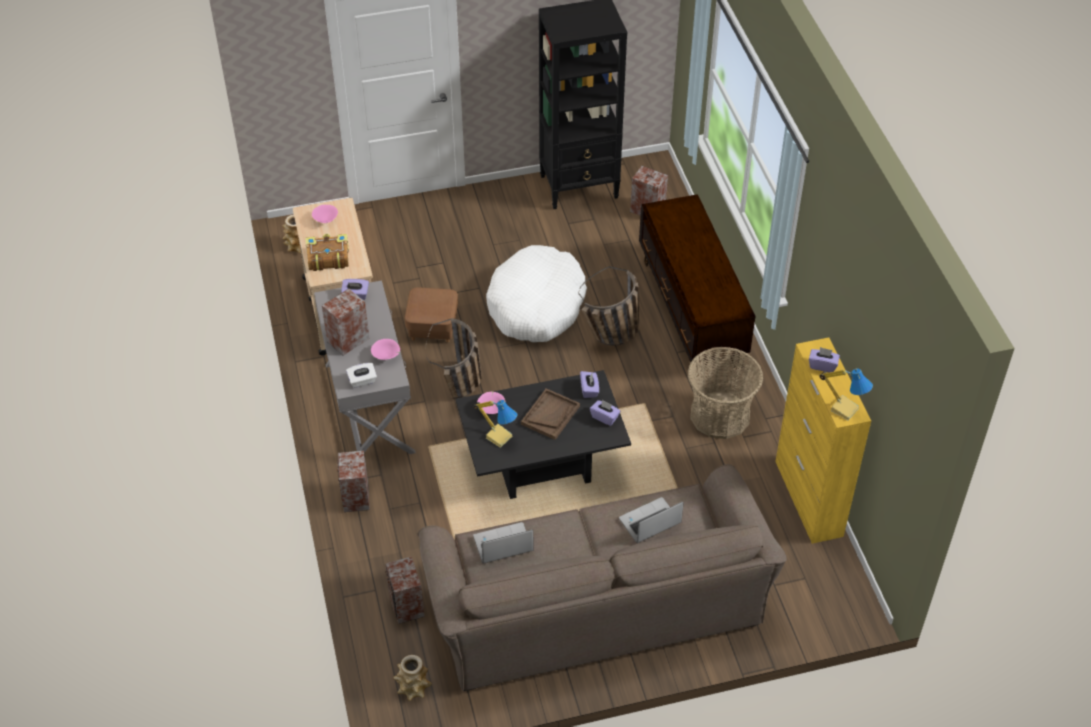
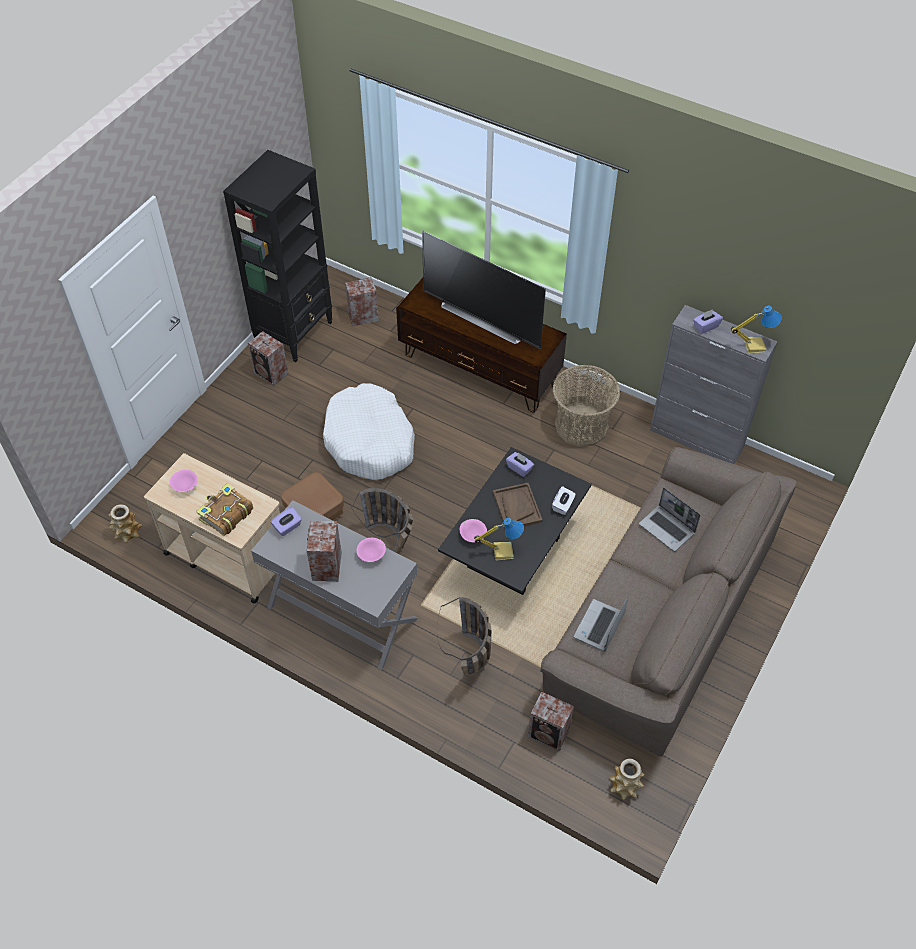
camera: 45 degrees left, 5 degrees up
(355, 498) = (416, 688): speaker -> speaker (271, 374)
(362, 381) = (378, 588): white tissue box -> white tissue box (563, 505)
(605, 417) = (553, 479): purple tissue box -> none
(611, 338) = (449, 426): basket -> basket (471, 663)
(649, 522) = (667, 529): laptop -> laptop turned 60 degrees counterclockwise
(701, 258) = (484, 318): none -> television
(808, 499) = (697, 439): yellow cabinet -> grey cabinet

